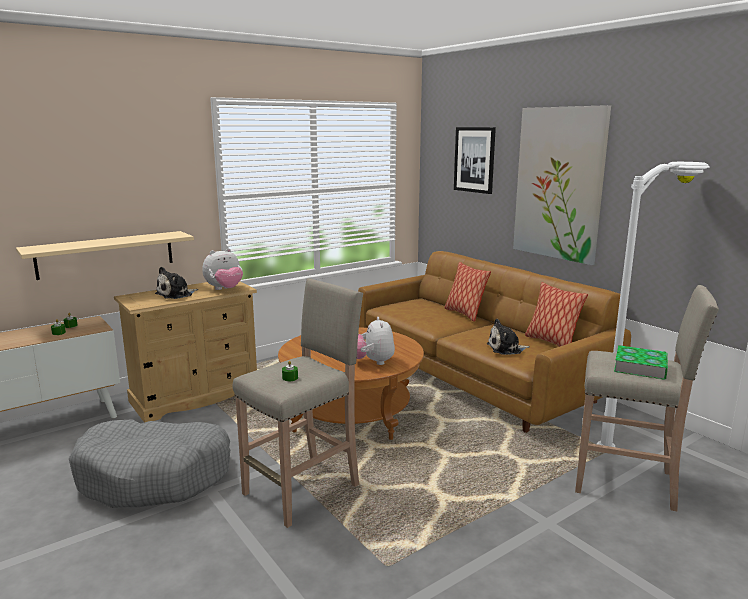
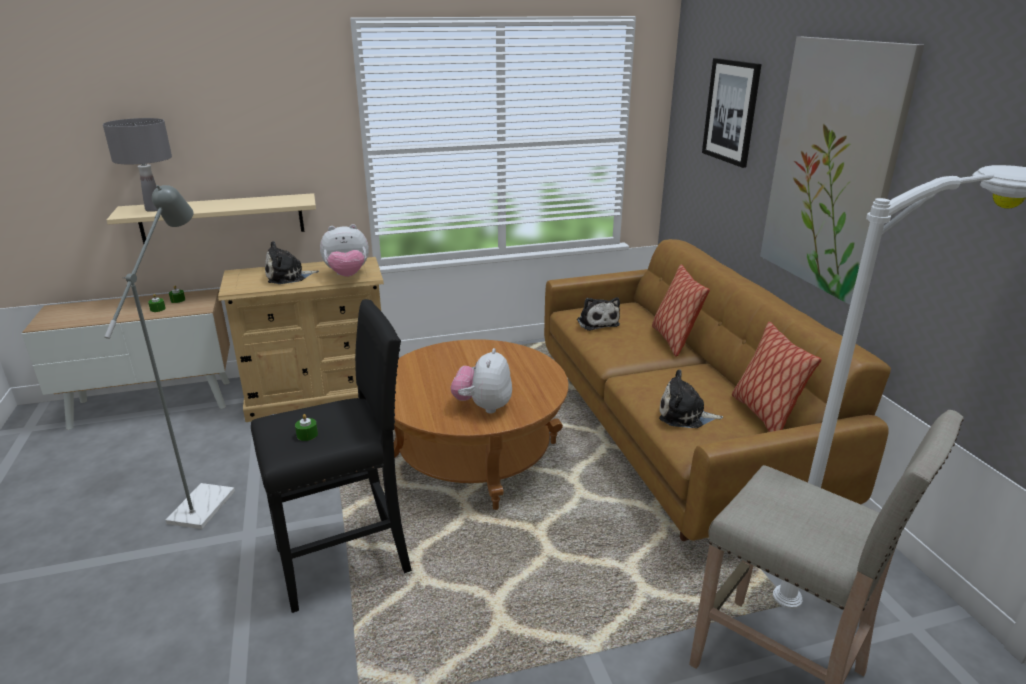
camera: 20 degrees right, 10 degrees up
(56, 246) = (154, 209): none -> grey table lamp
(155, 476) = (208, 499): grey dog bed -> grey floor lamp
(304, 489) = (347, 559): beige stool -> black stool
(406, 310) = (597, 322): none -> plush toy
(640, 367) = (813, 521): book -> none

